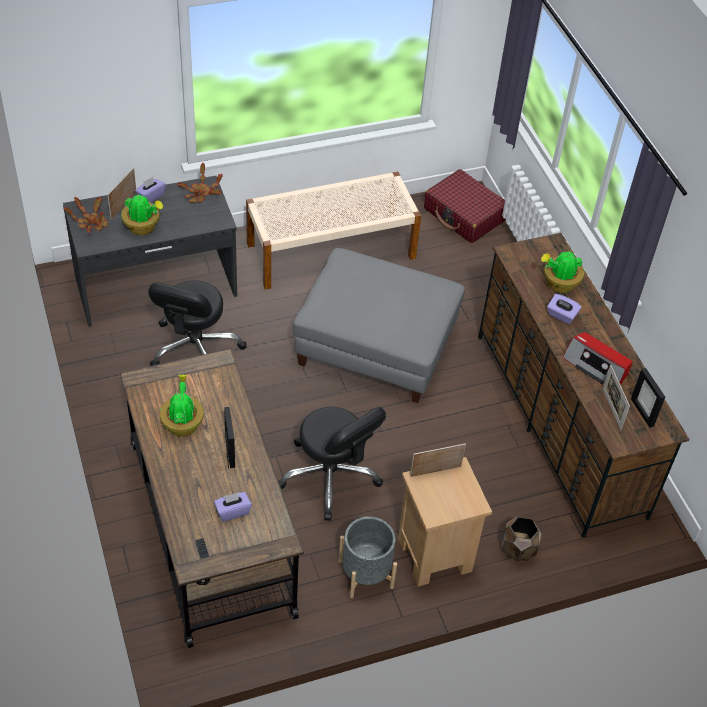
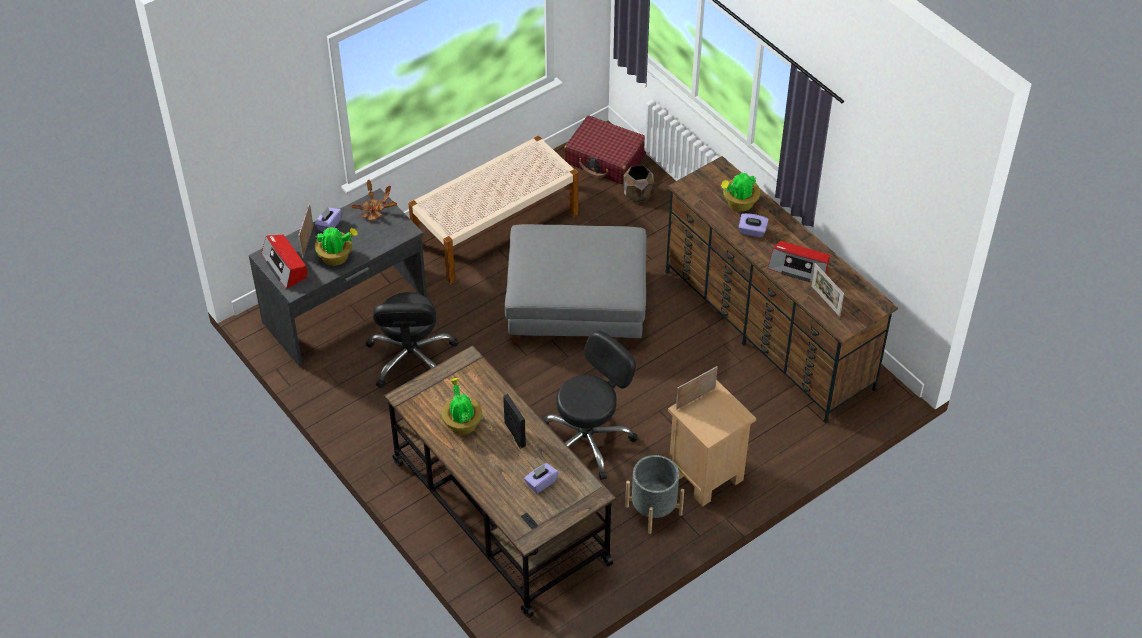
camera: 15 degrees left, 0 degrees up
(91, 222) = (285, 266): potted plant -> radio
(332, 479) = (589, 438): black office chair -> black office chair turned 75 degrees counterclockwise
(518, 549) = (775, 449): brown planter -> brown planter (638, 195)
(643, 412) = (852, 296): picture frame -> none

